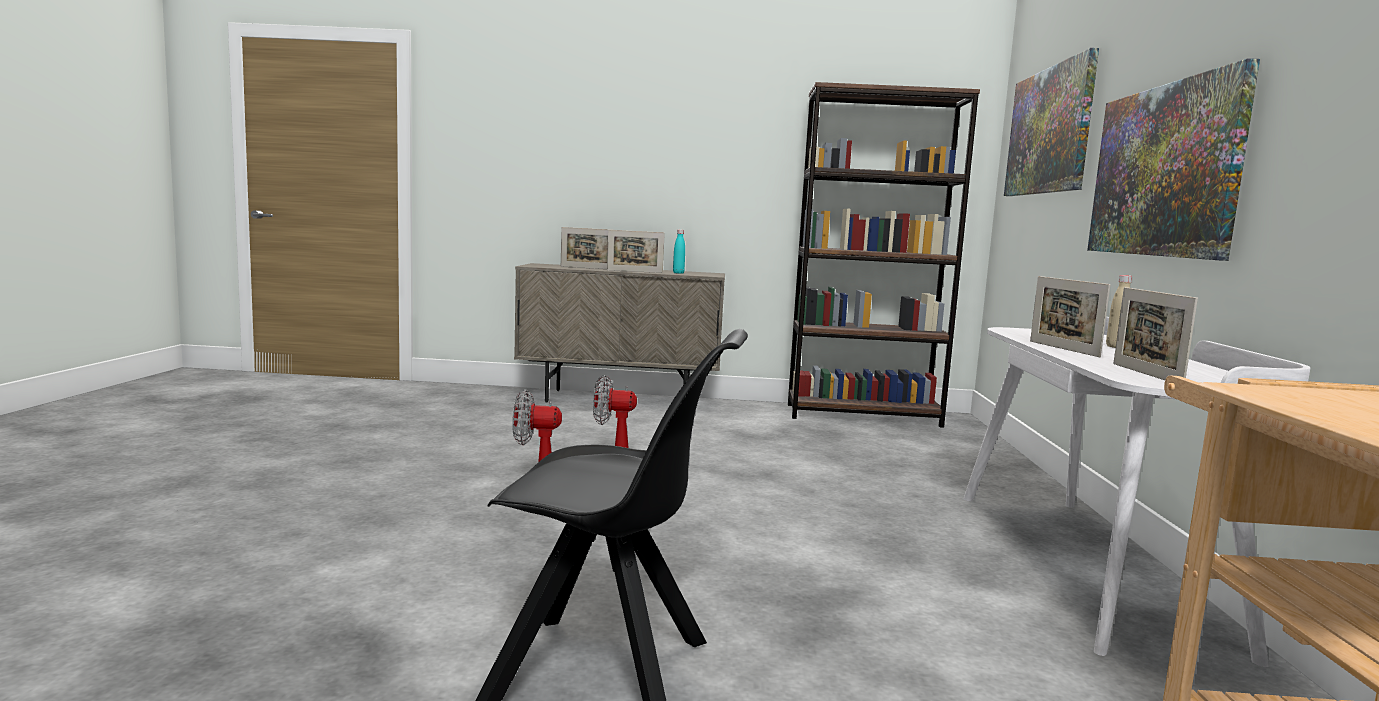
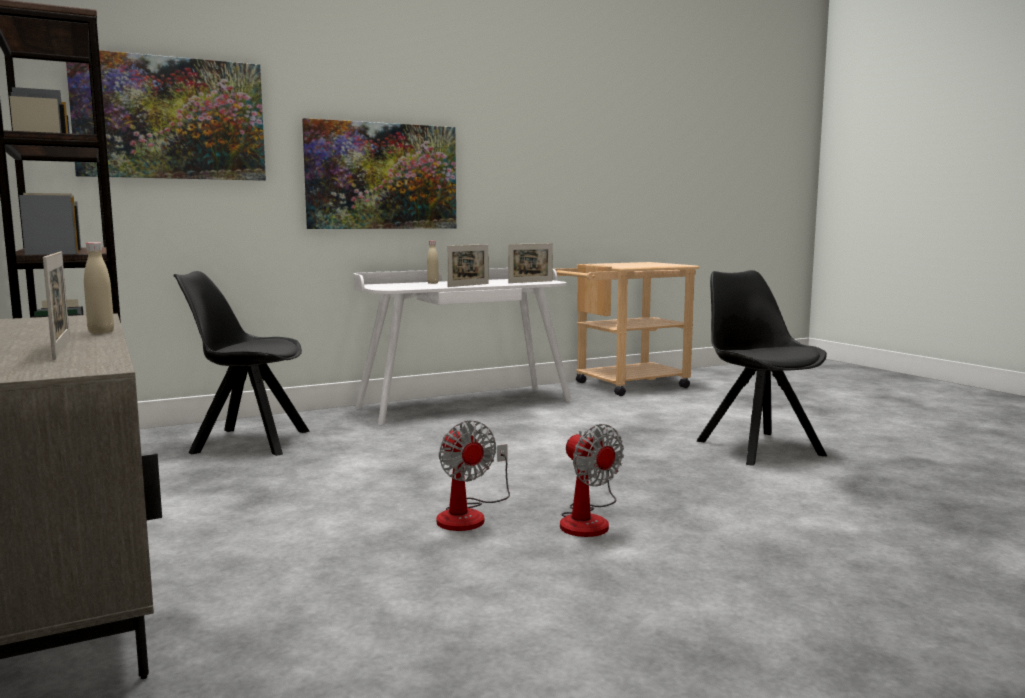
camera: 120 degrees left, 0 degrees up
(634, 271) = (101, 332): picture frame -> beige bottle
(678, 273) = (77, 323): turquoise bottle -> none
(918, 451) = (248, 442): none -> black chair

